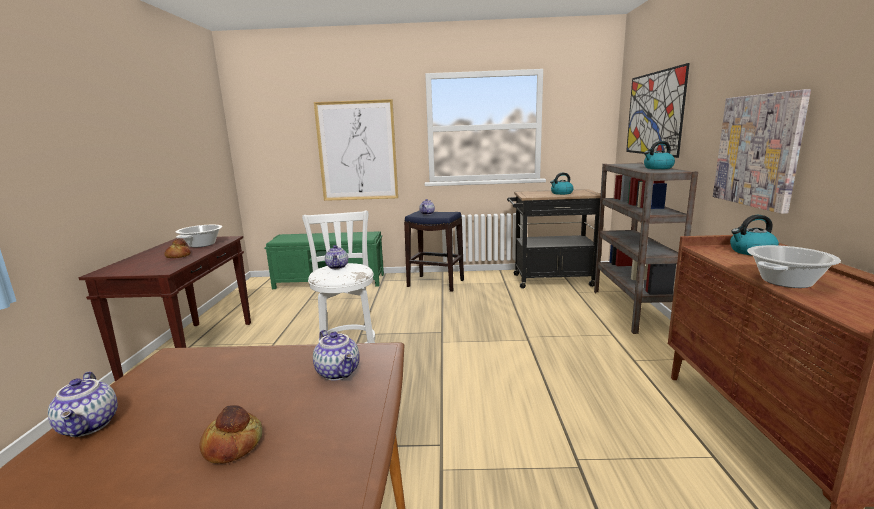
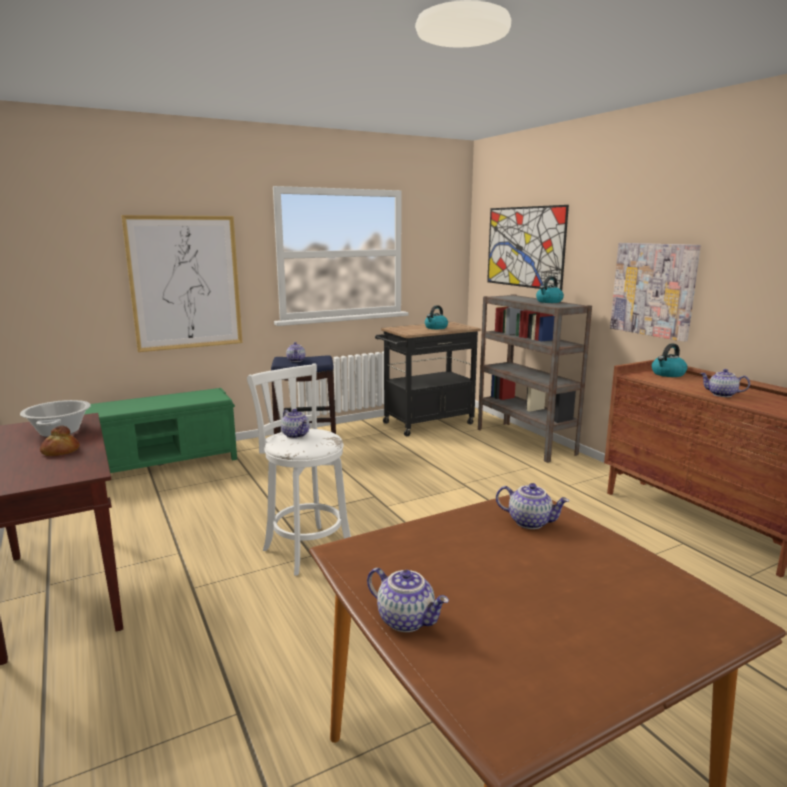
camera: 30 degrees left, 0 degrees up
(232, 445) = (558, 589): bread -> none
(787, 282) = (721, 395): cooking pot -> teapot

